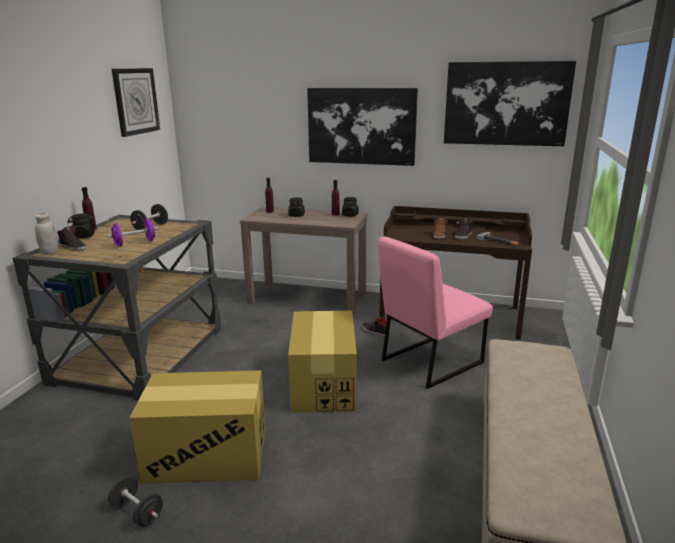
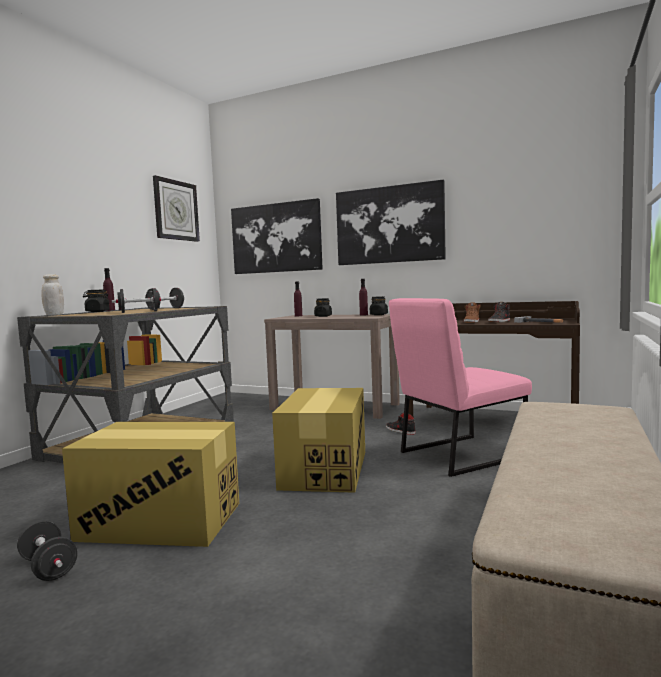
camera: 10 degrees right, 15 degrees down
(73, 247) = (80, 314): black shoe -> none
(135, 243) = (139, 312): purple dumbbell -> black dumbbell
(506, 104) = (539, 184): picture -> picture (276, 238)

